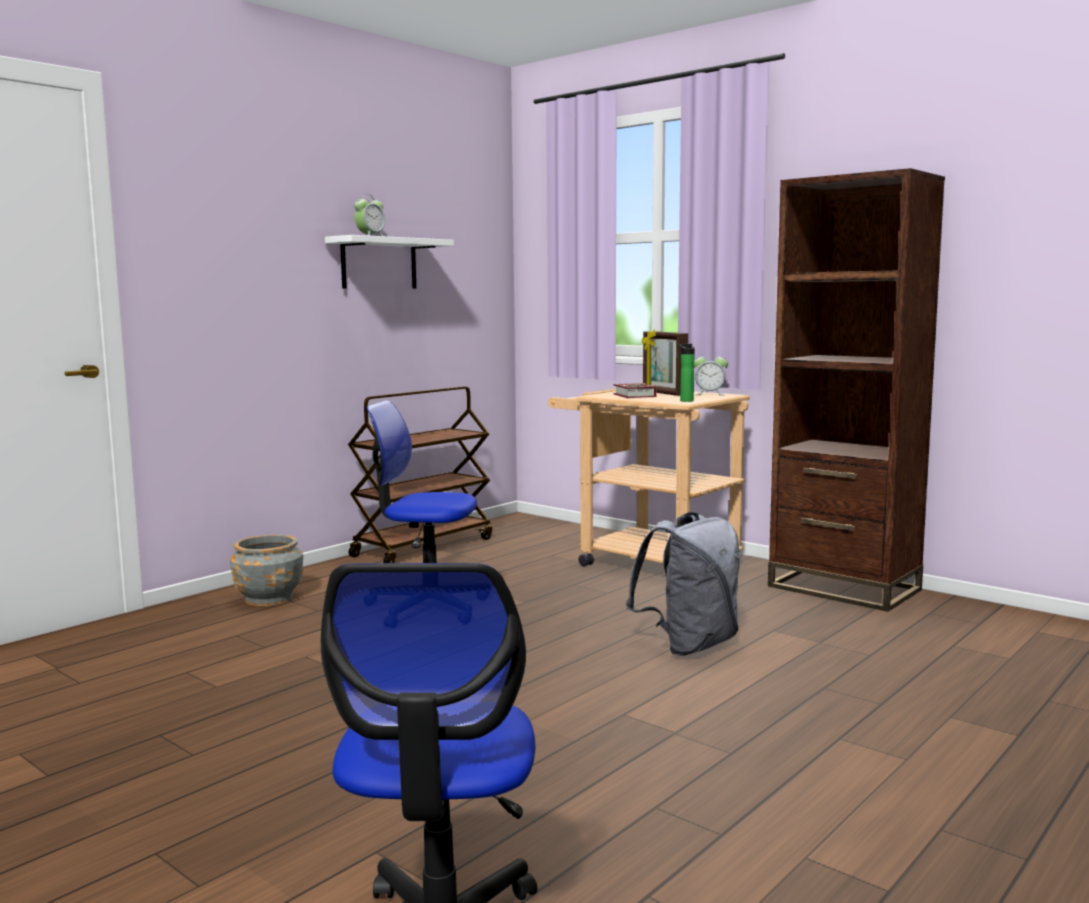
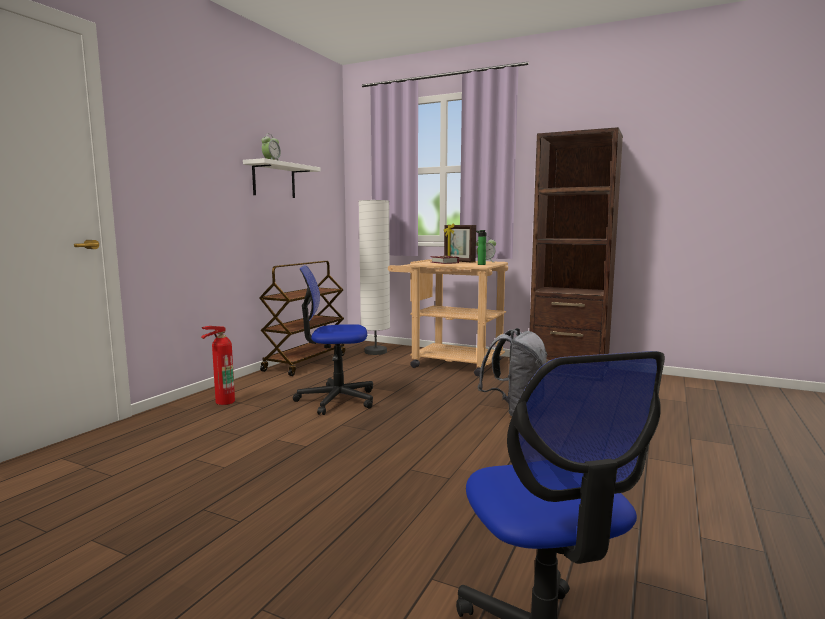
camera: 15 degrees left, 0 degrees up
(269, 598) = (222, 402): grey planter -> fire extinguisher
(543, 536) = (375, 352): none -> white floor lamp

